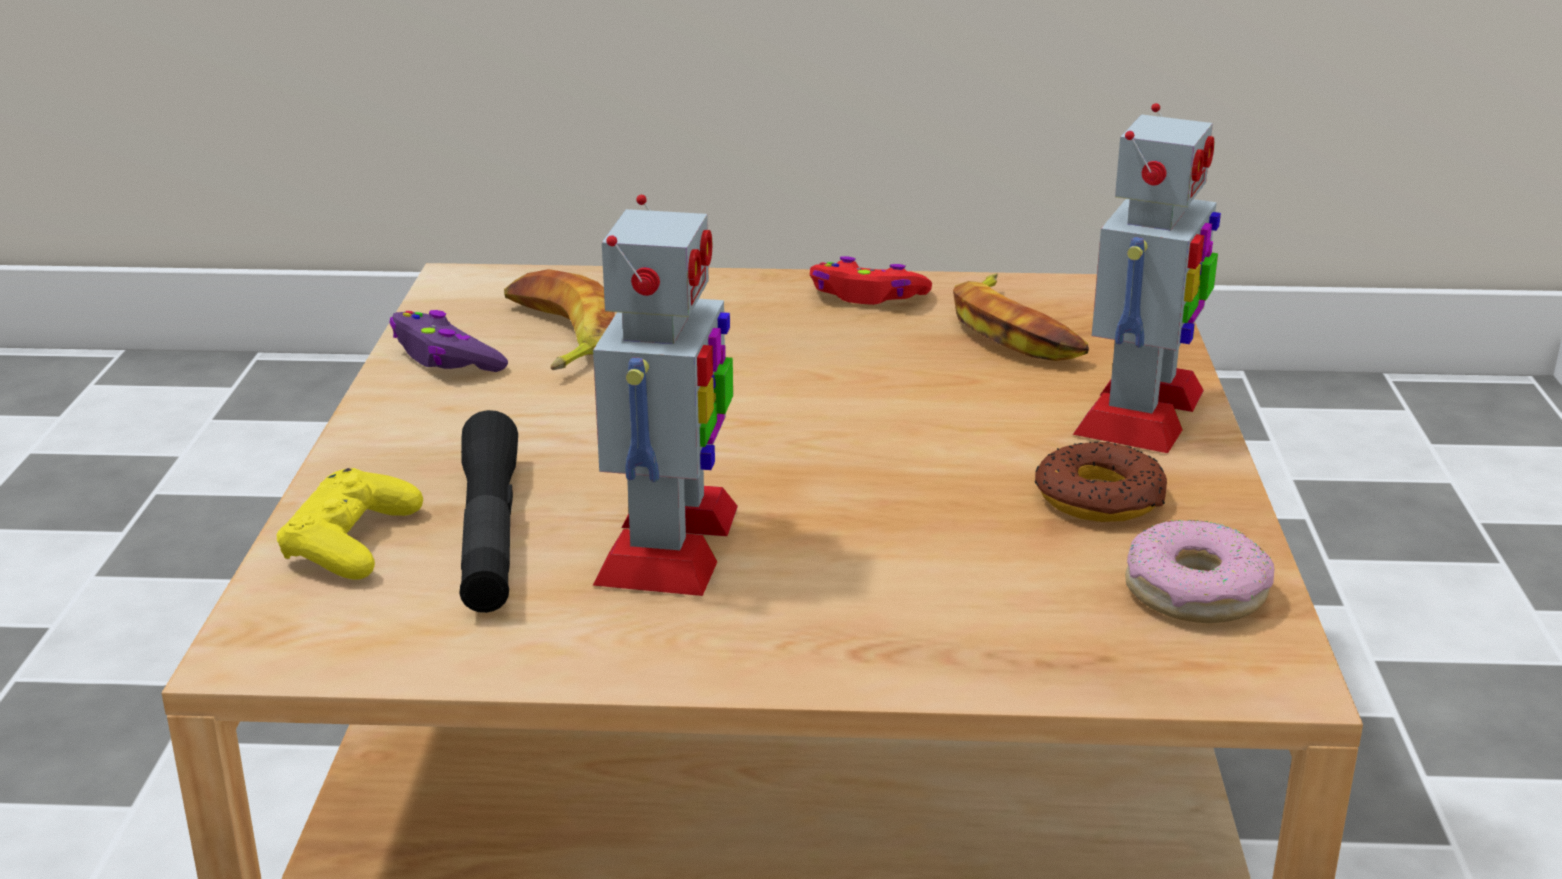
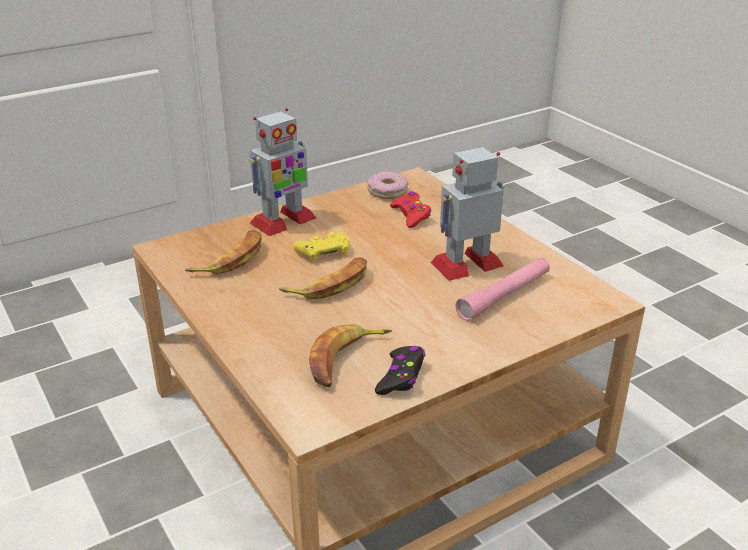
camera: 125 degrees left, 5 degrees up
(351, 541) = (545, 318): yellow game controller -> yellow game controller (323, 252)
(446, 358) = (401, 376): purple game controller -> black game controller
(489, 533) = (504, 296): black flashlight -> pink flashlight
(797, 386) = (330, 284): none -> banana
(867, 297) = (222, 301): red game controller -> red game controller (411, 215)
(1100, 497) = (350, 214): donut -> none
(1140, 414) = (282, 221): toy robot -> toy robot turned 150 degrees clockwise

